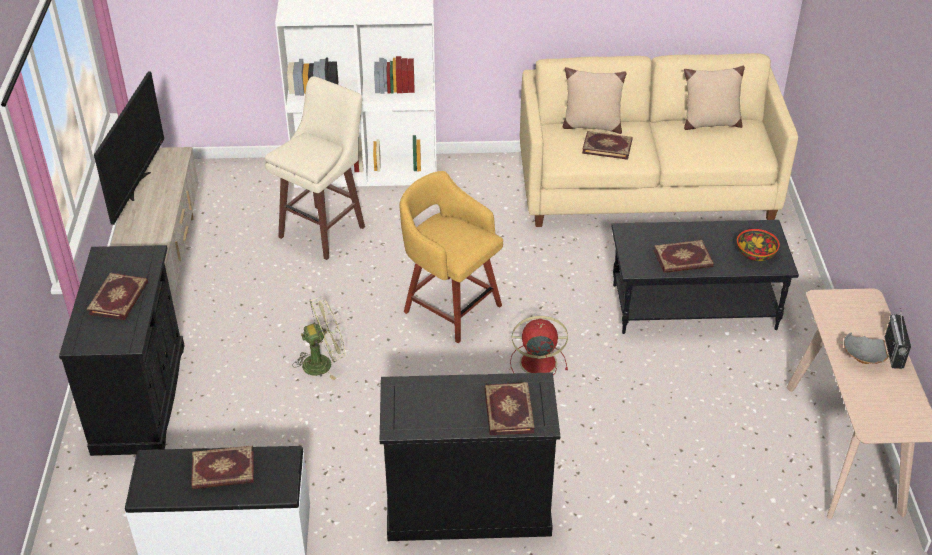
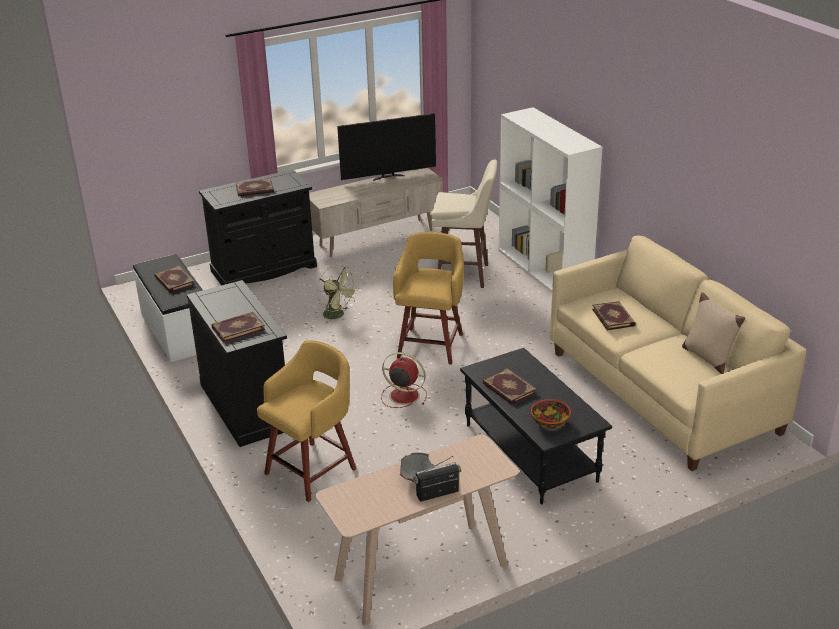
camera: 65 degrees right, 10 degrees down
(536, 362) = (403, 395): red fan -> red fan turned 45 degrees counterclockwise
(591, 126) = (635, 304): beige pillow -> none
(634, 481) = (313, 470): none -> yellow stool

